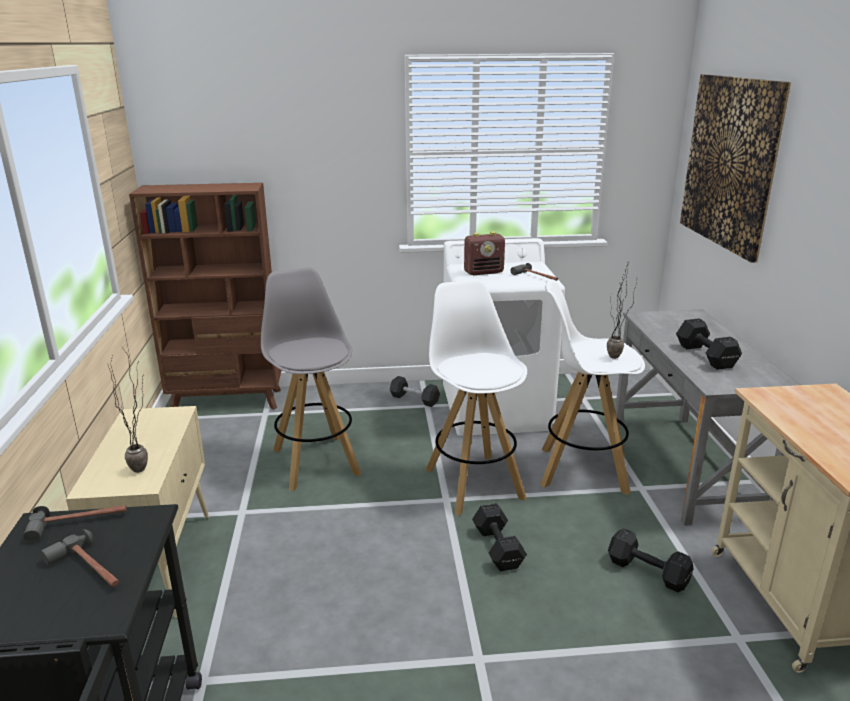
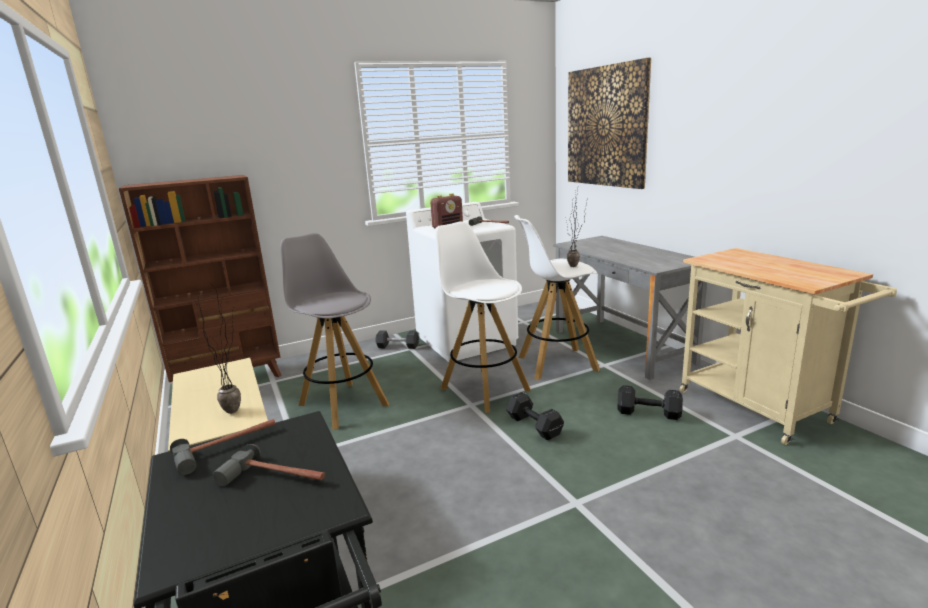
camera: 20 degrees left, 5 degrees down
(706, 357) = (633, 256): black dumbbell -> none

